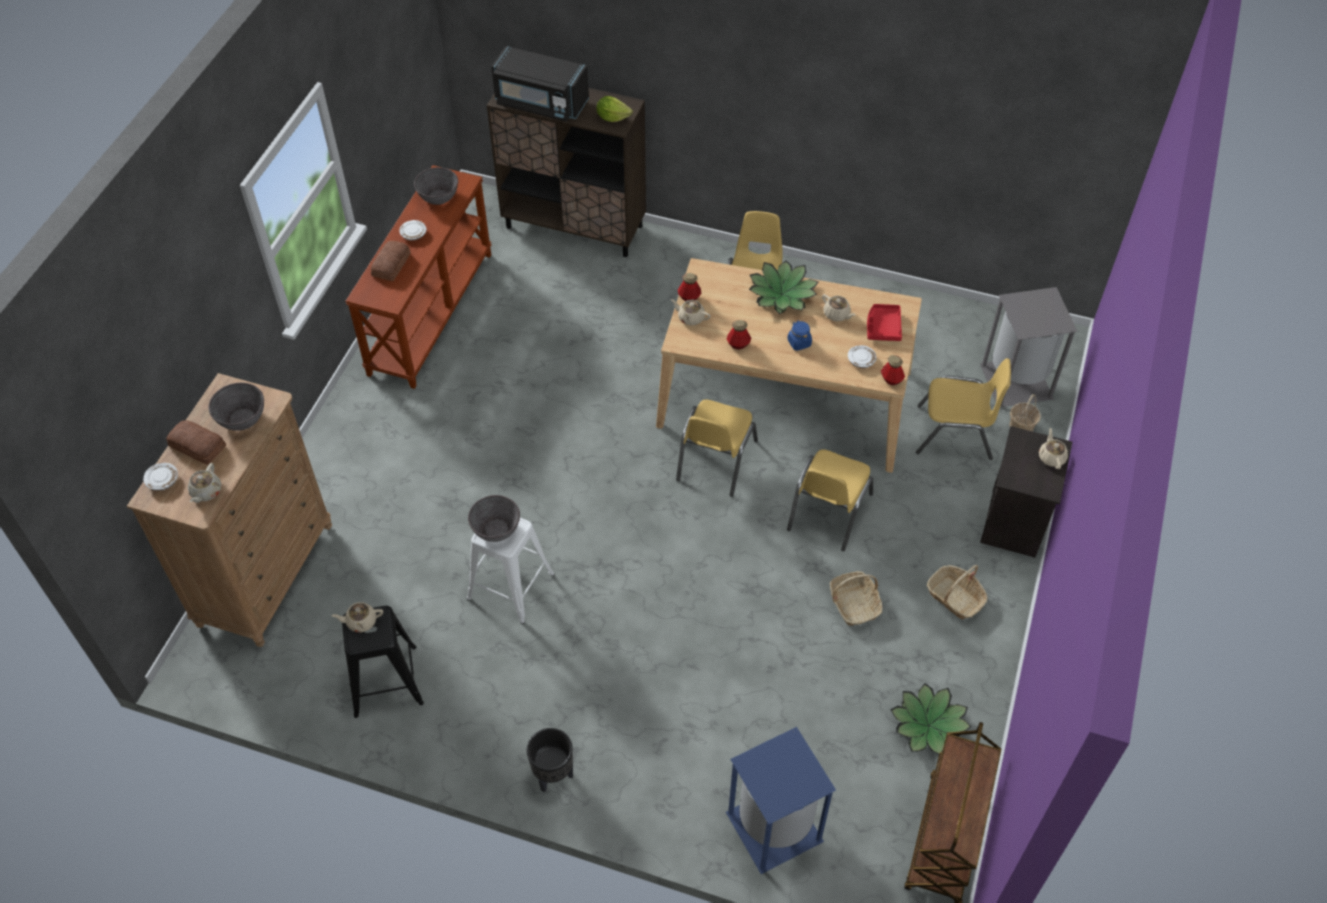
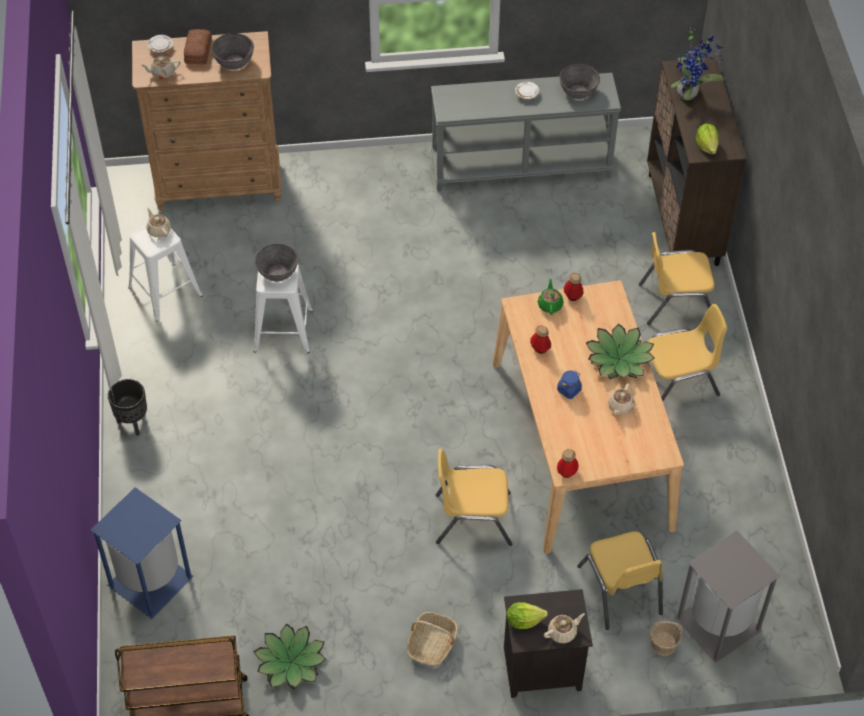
camera: 65 degrees right, 0 degrees up
(386, 680) = (166, 291): black stool -> white stool
(392, 264) = (485, 96): bread -> none
(430, 312) = (521, 166): brown console table -> grey console table
(541, 103) = (690, 93): black microwave -> potted plant
(690, 318) = (550, 305): beige teapot -> green teapot
(715, 460) = (481, 417): yellow chair -> yellow chair (676, 302)
(853, 604) = (385, 568): basket -> none
(861, 360) = (576, 442): white plate -> none
(883, 327) = (627, 446): red tray -> none
(1028, 481) = (523, 620): none -> lettuce

